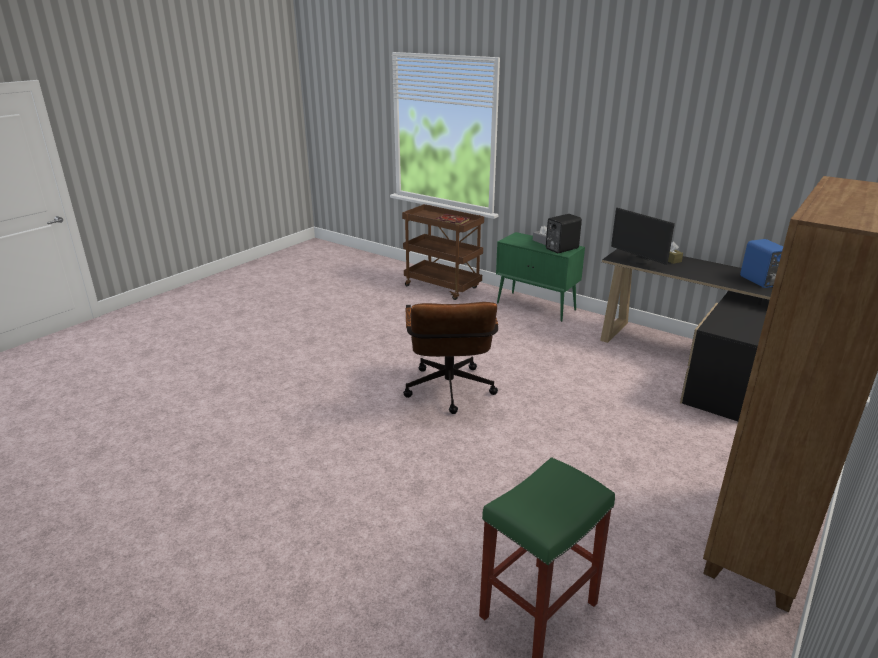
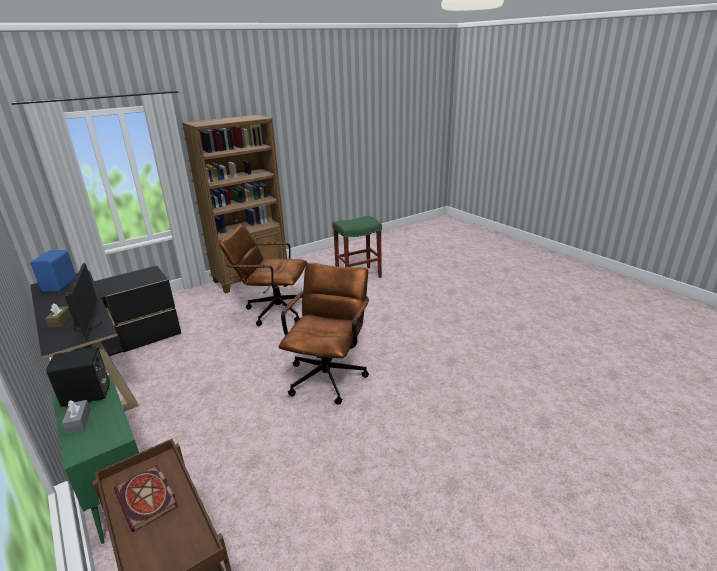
camera: 160 degrees left, 0 degrees up
(613, 466) = (272, 310): none -> brown office chair

